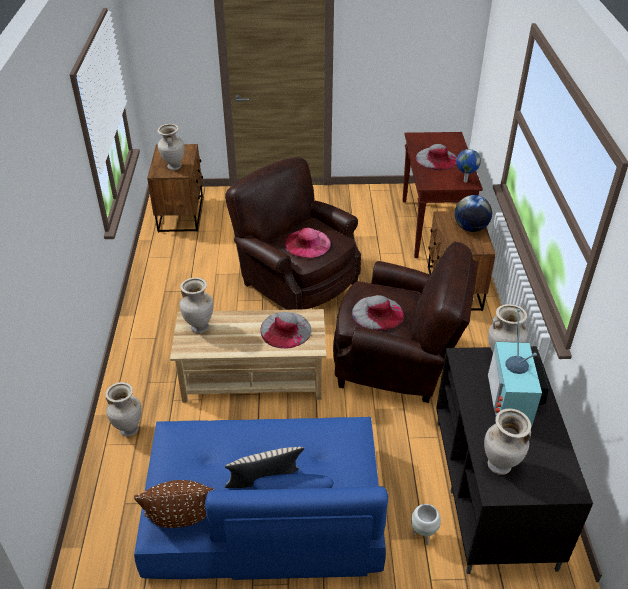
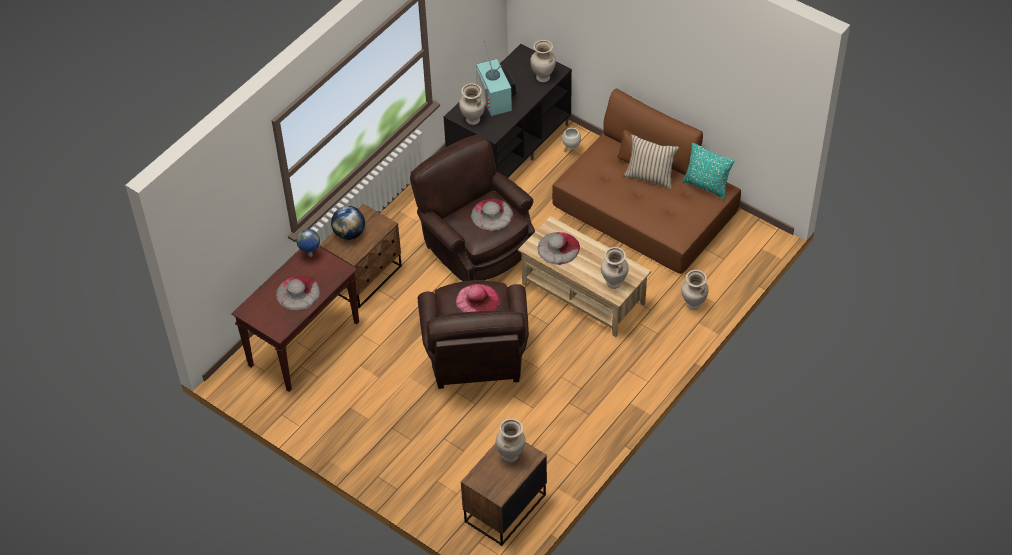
camera: 140 degrees left, 10 degrees up
(182, 521) = (706, 186): brown pillow -> turquoise pillow
(264, 510) = (645, 209): blue sofa -> brown sofa
(513, 401) = (497, 98): television -> television turned 120 degrees clockwise

